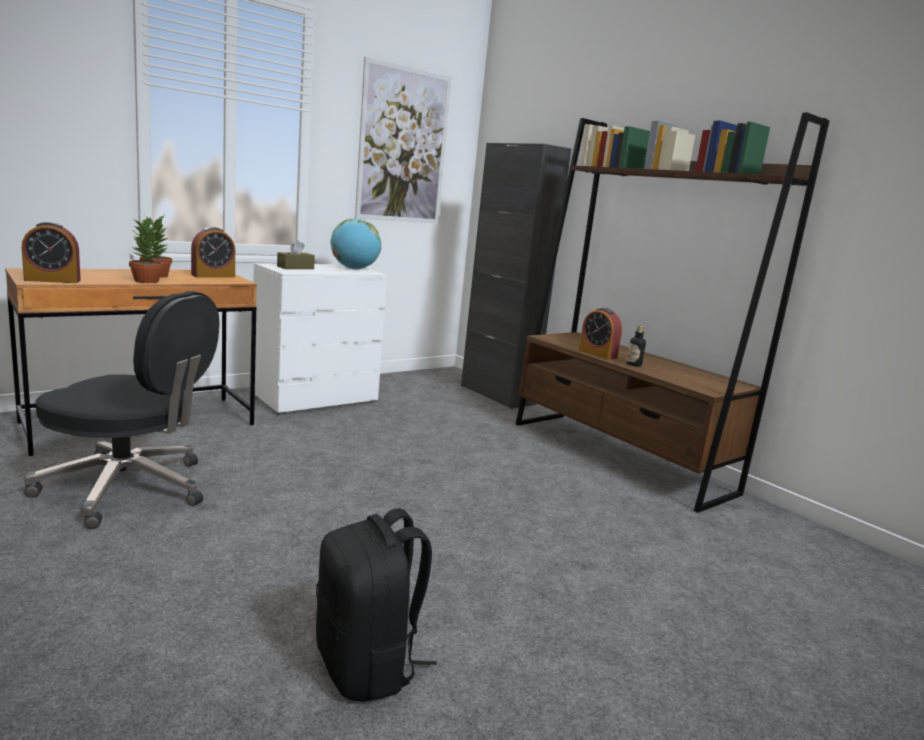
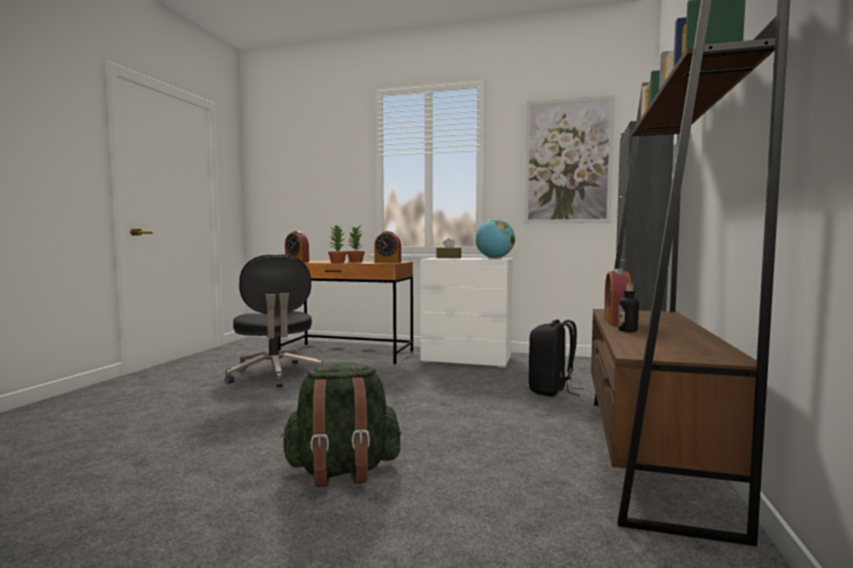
camera: 55 degrees right, 10 degrees down
(367, 666) = (147, 471): black backpack -> black backpack (552, 390)
(515, 559) = (342, 471): none -> green backpack

